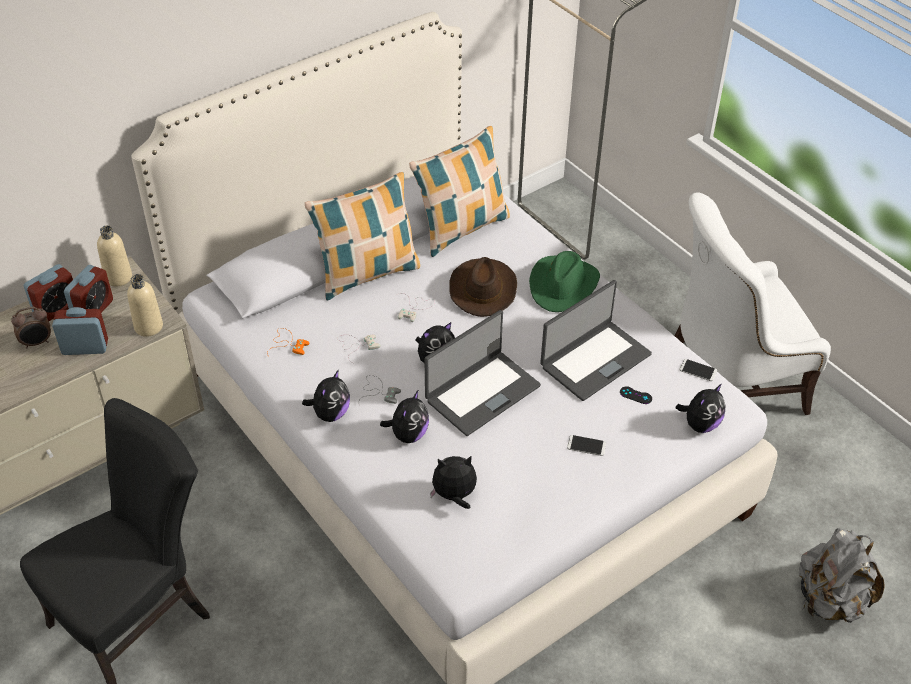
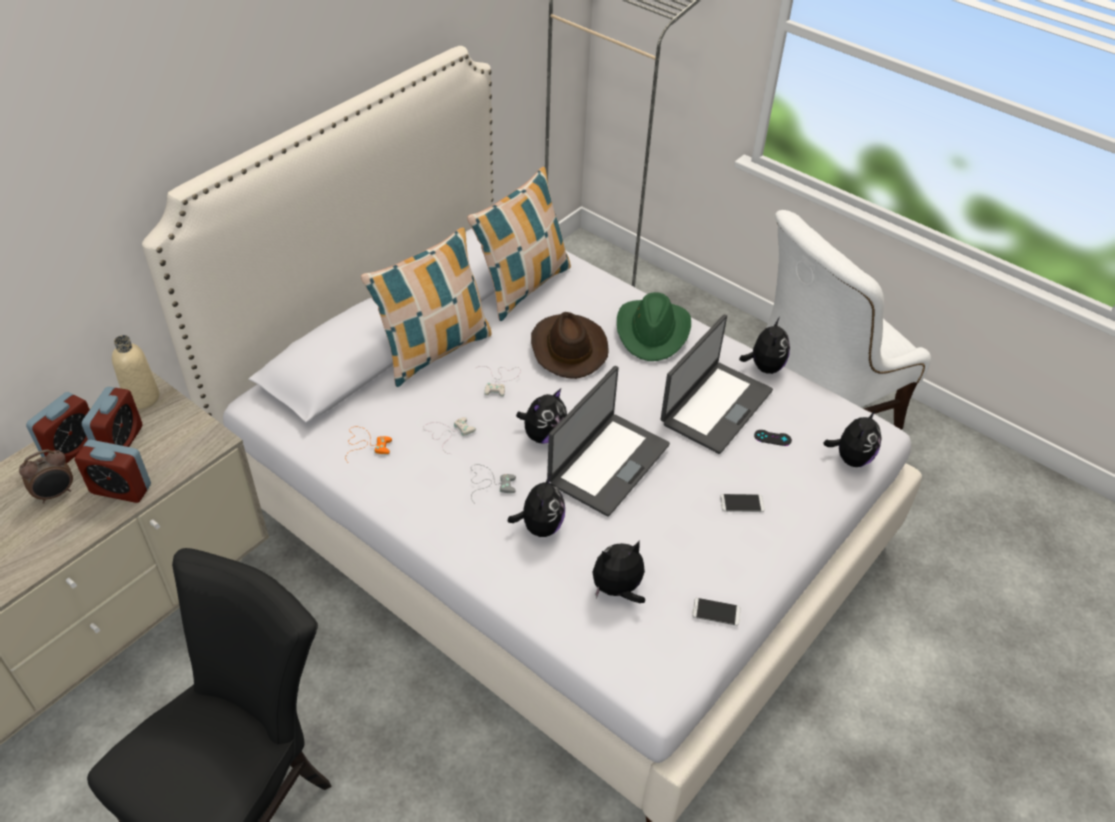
camera: 15 degrees left, 0 degrees up
(85, 347) = (121, 489): alarm clock -> alarm clock turned 150 degrees counterclockwise
(148, 327) = (196, 451): beige bottle -> none
(330, 413) = (441, 518): plush toy -> plush toy (764, 367)
(698, 370) = (826, 400): phone -> phone (716, 612)
(830, 600) = (993, 620): grey backpack -> none

